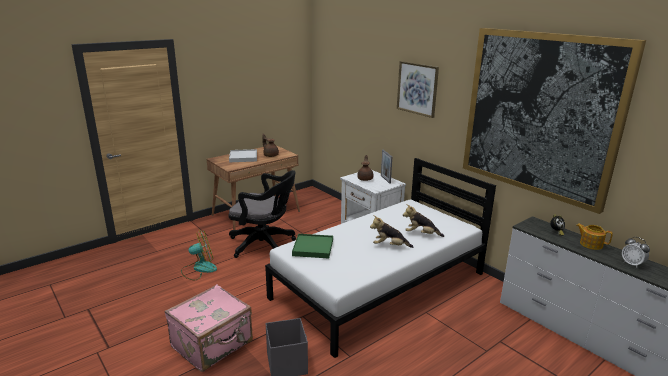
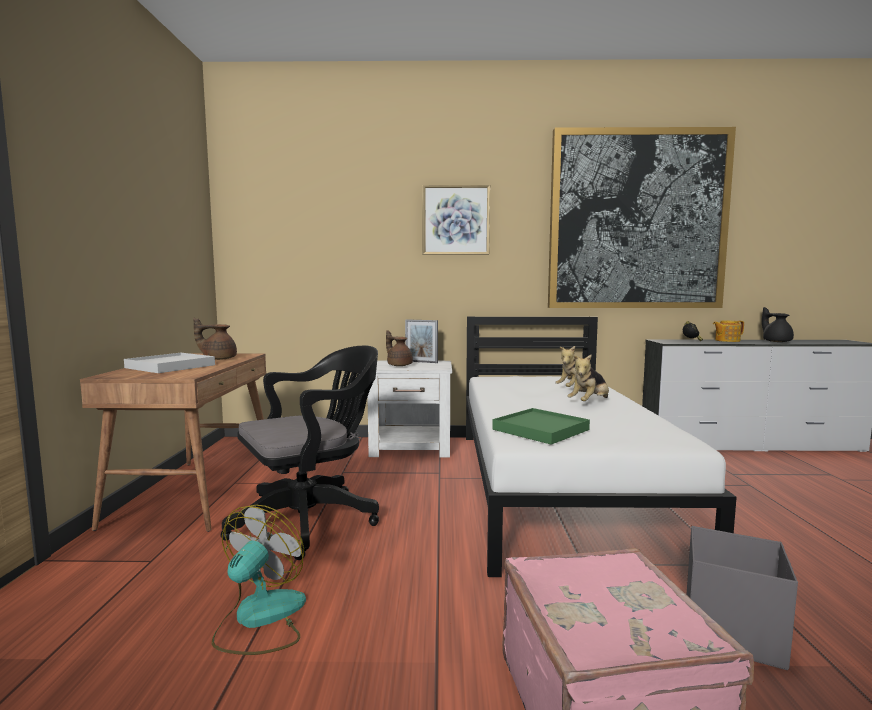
camera: 50 degrees left, 15 degrees down
(632, 264) = (776, 341): alarm clock -> black teapot

